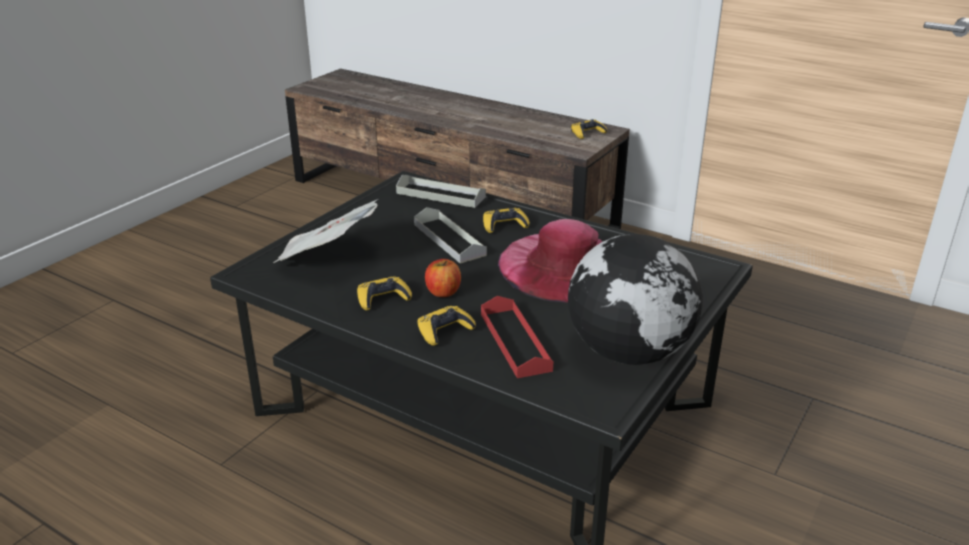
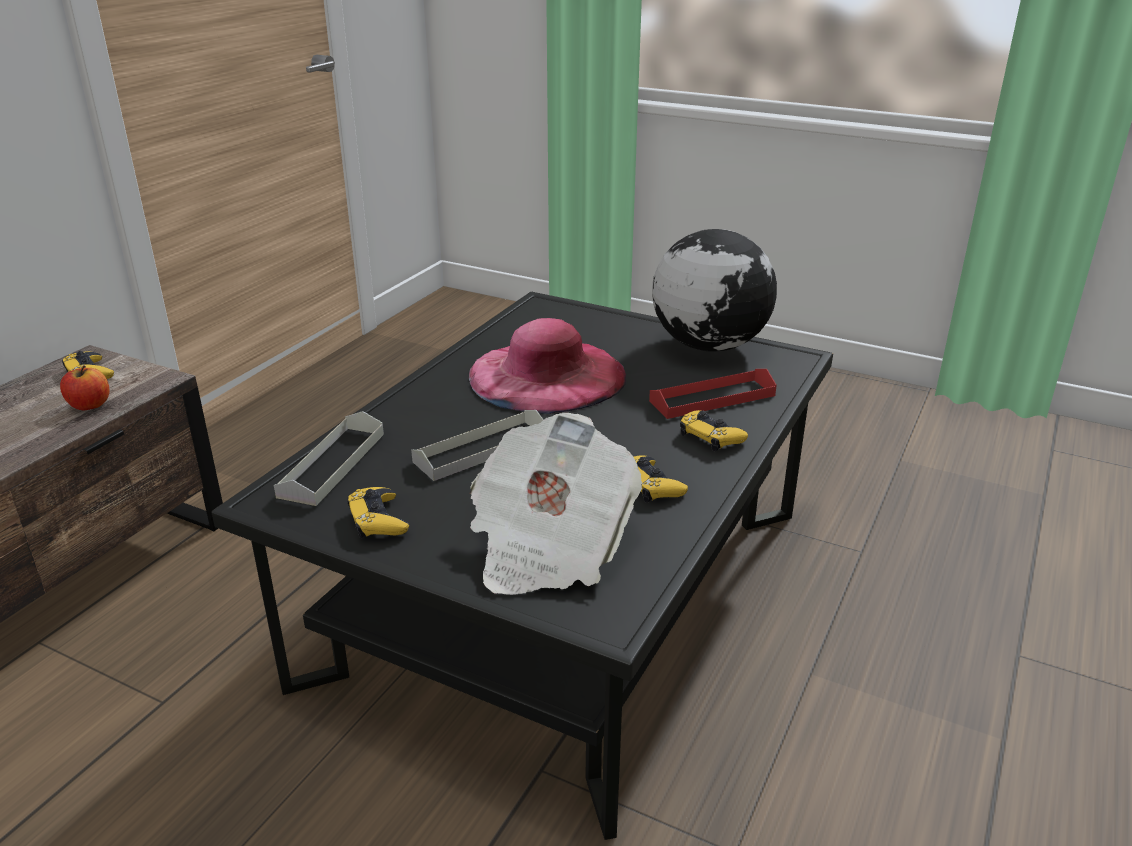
camera: 95 degrees left, 0 degrees up
(443, 292) = (623, 444): apple -> apple (89, 405)
(504, 225) = (438, 413): yellow game controller -> yellow game controller (378, 519)

